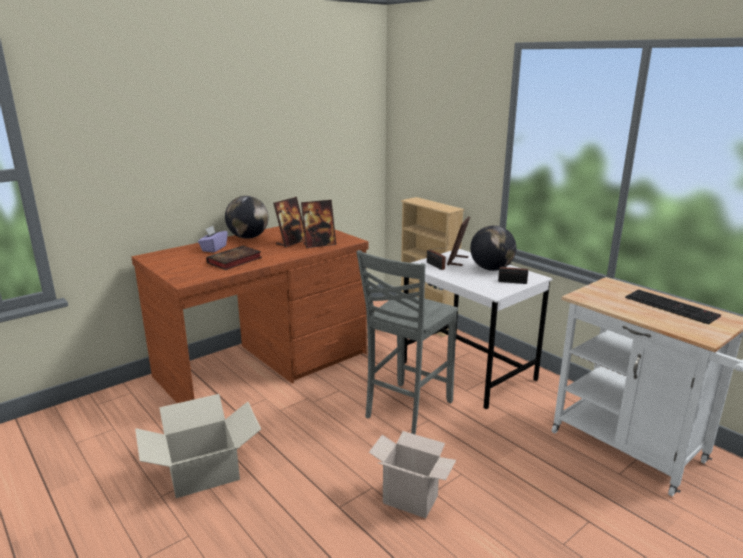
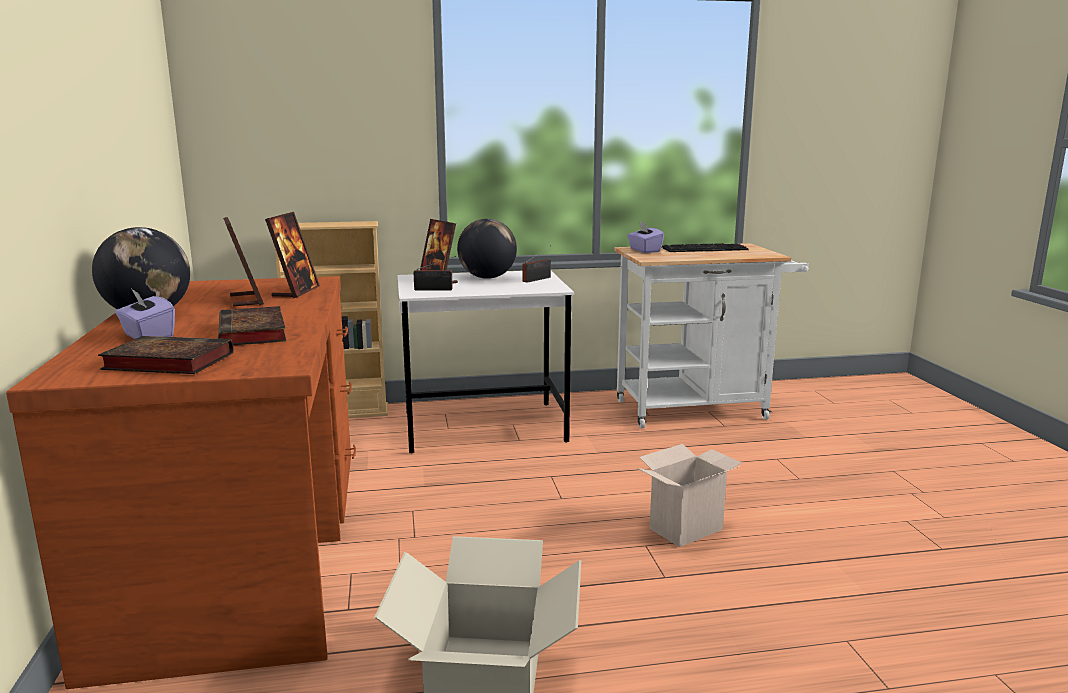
camera: 60 degrees left, 5 degrees down
(178, 263) = (165, 362): none -> book
(406, 409) = (515, 482): grey chair -> none
(611, 288) = (644, 250): none -> purple tissue box

